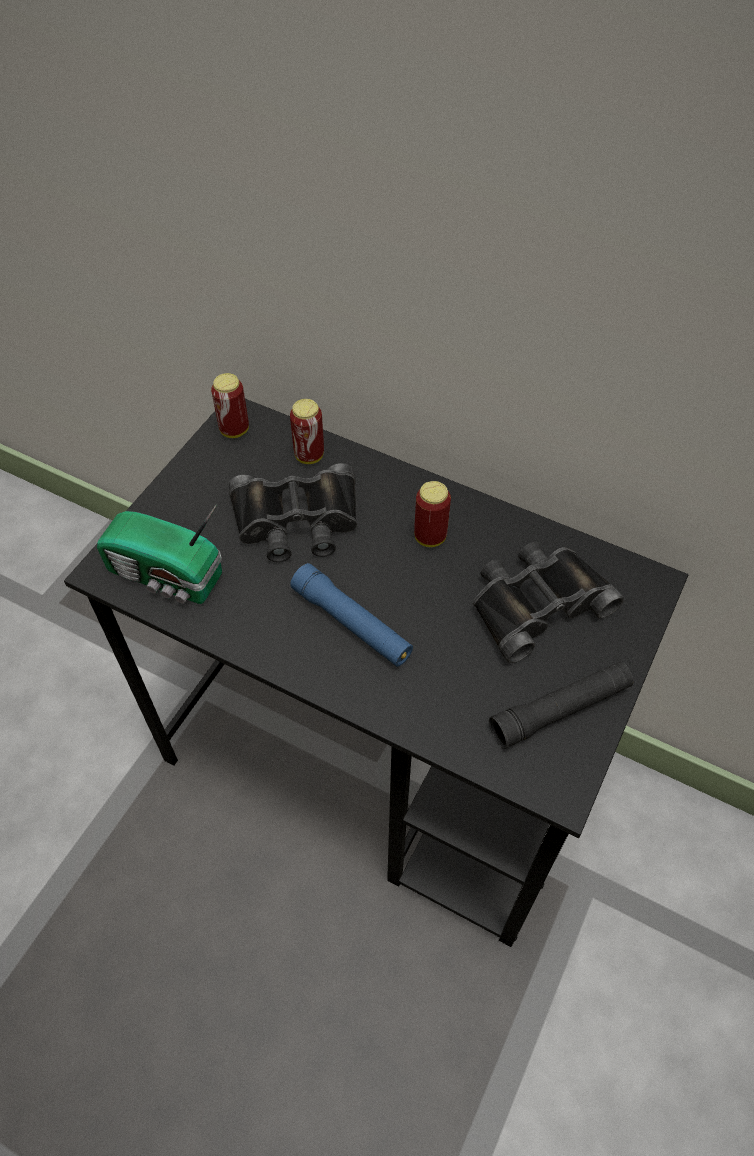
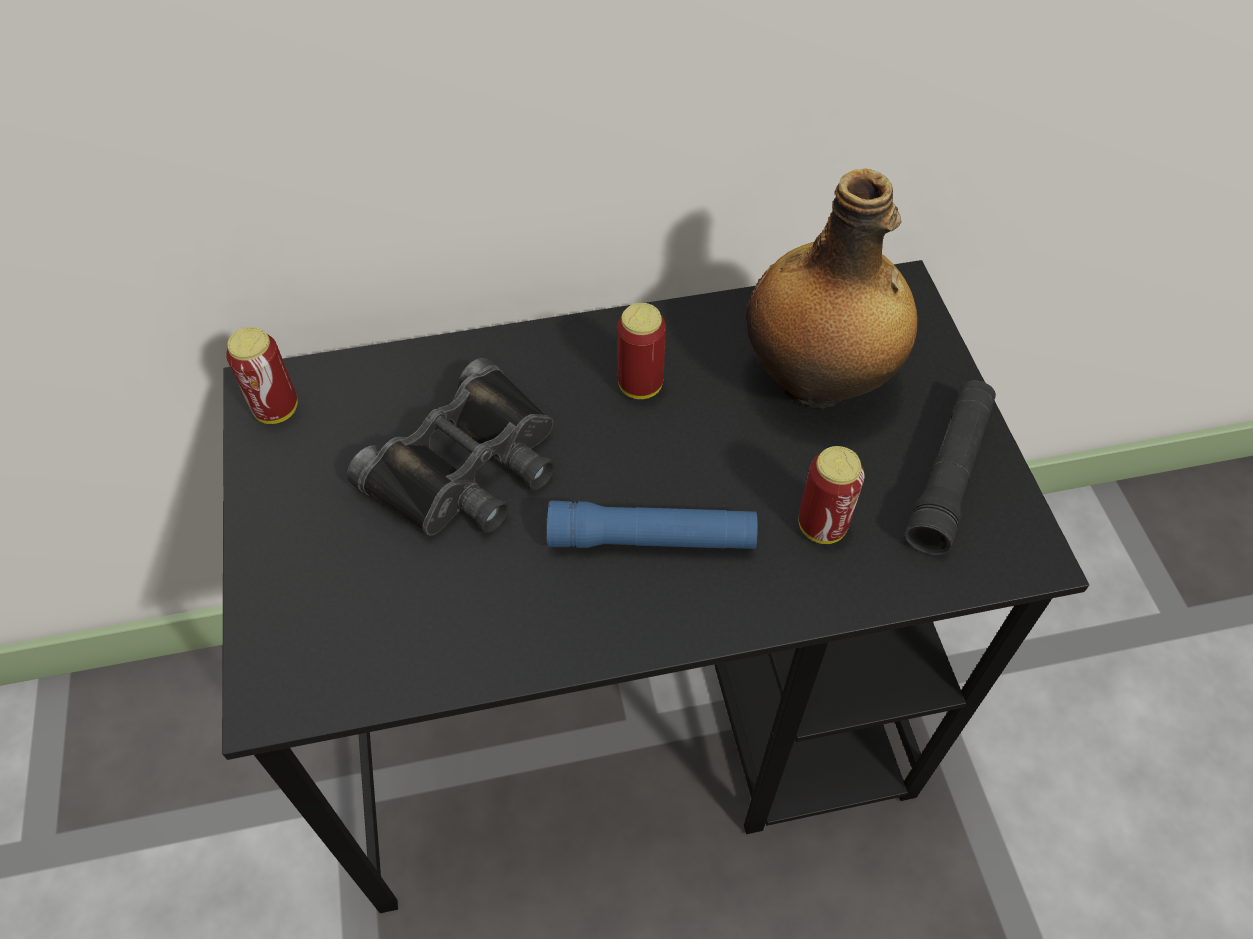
camera: 40 degrees left, 0 degrees up
(167, 576) = (368, 645): radio -> none
(309, 455) = (406, 381): can -> can (822, 526)
(536, 603) = (817, 382): black binoculars -> bottle

